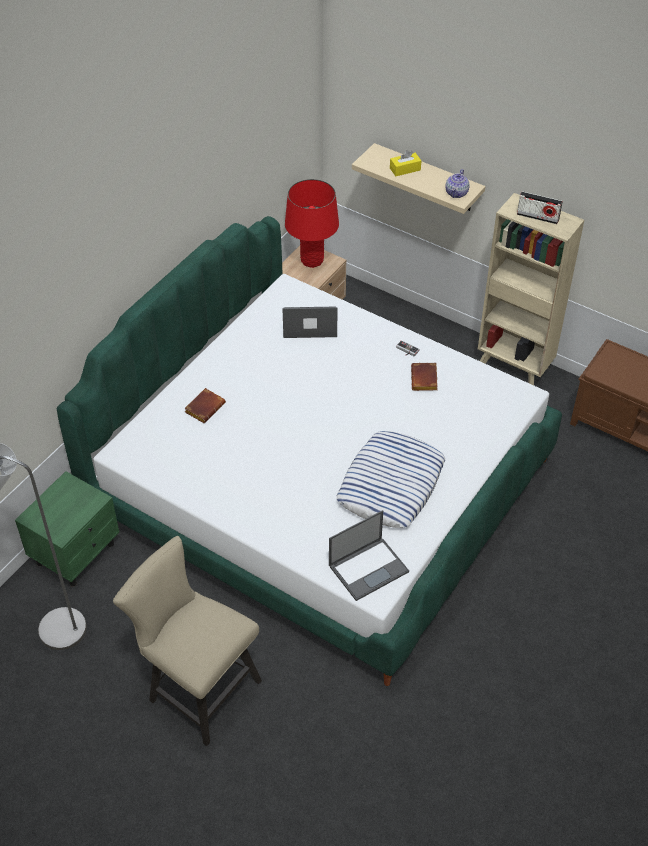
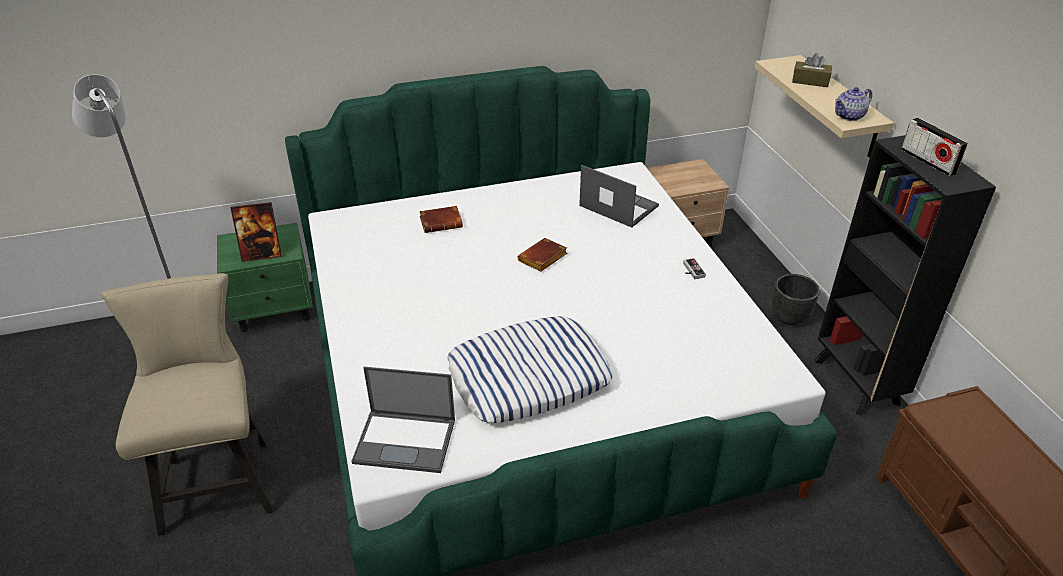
camera: 40 degrees right, 10 degrees down
(76, 512) = (262, 254): none -> picture frame
(312, 261) = (693, 174): red table lamp -> none
(405, 169) = (810, 81): yellow tissue box -> brown tissue box
(425, 380) = (682, 305): brown book -> brown book (542, 259)
(438, 340) = (789, 318): none -> black planter
(514, 366) = (857, 383): beige bookcase -> black bookcase

